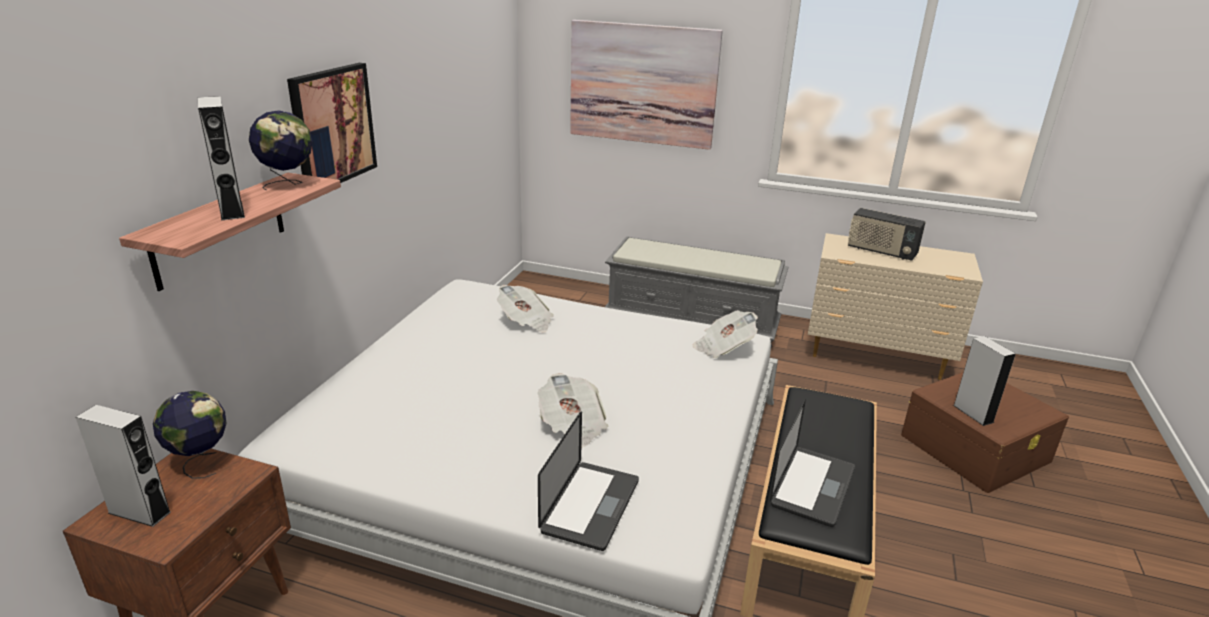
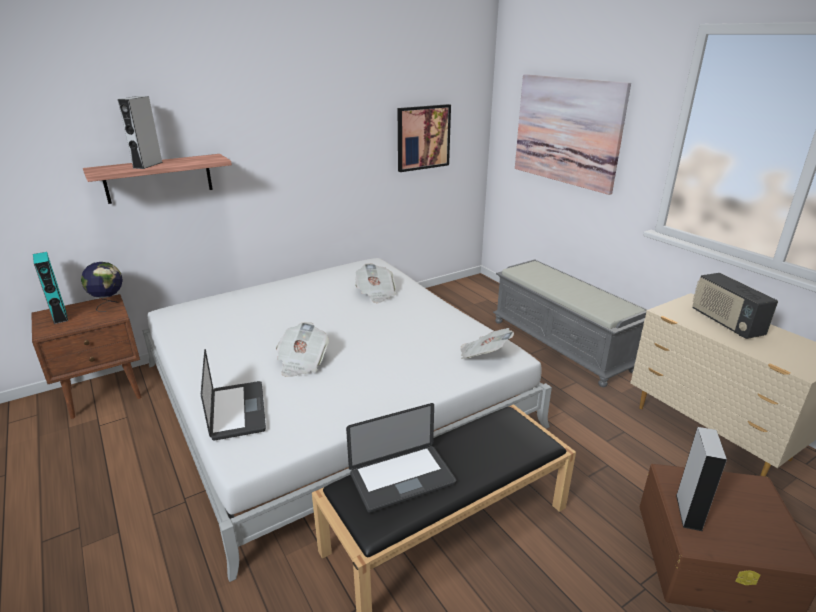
camera: 40 degrees right, 0 degrees up
(139, 512) = (59, 316): grey speaker -> turquoise speaker
(288, 184) = (202, 158): globe -> none
(332, 126) = (265, 130): picture -> picture (423, 137)
(590, 506) = (237, 411): laptop -> laptop turned 75 degrees counterclockwise

